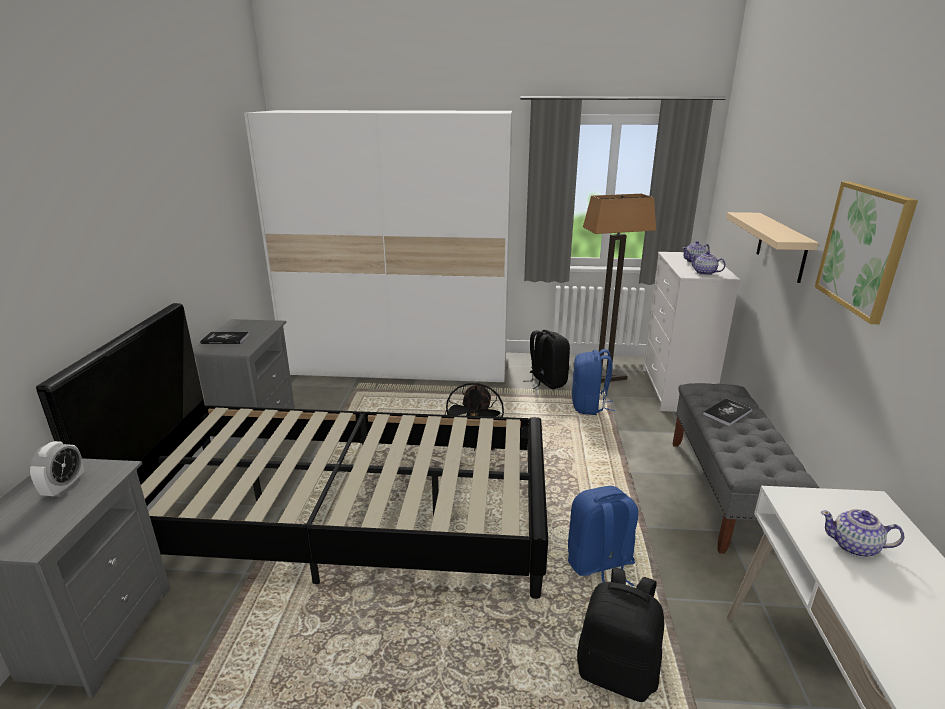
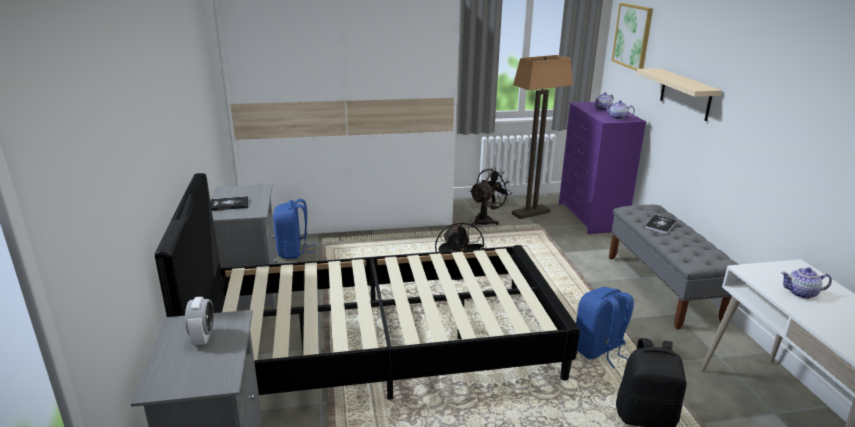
camera: 15 degrees left, 0 degrees up
(546, 382) = (486, 220): black backpack -> black fan
(589, 406) = (531, 236): blue backpack -> blue backpack (293, 251)
(676, 390) = (591, 217): white dresser -> purple dresser
(864, 249) = (764, 94): picture -> picture (632, 36)

